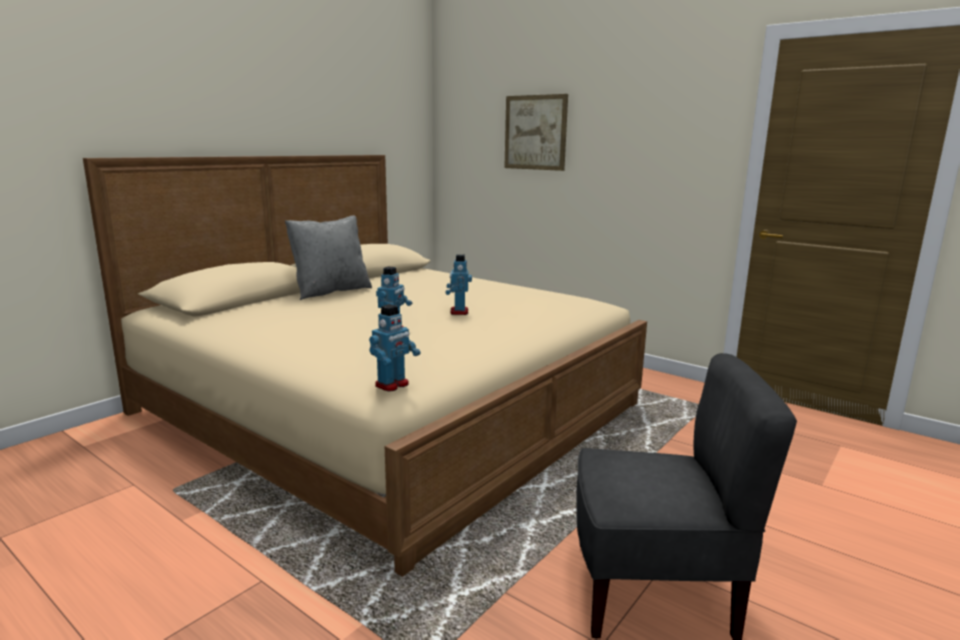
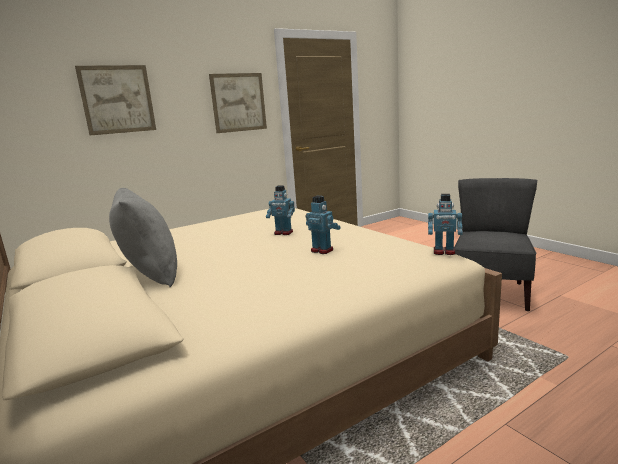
camera: 70 degrees left, 0 degrees up
(392, 385) = (444, 252): toy robot -> toy robot turned 135 degrees clockwise
(675, 146) = (238, 102): none -> picture

